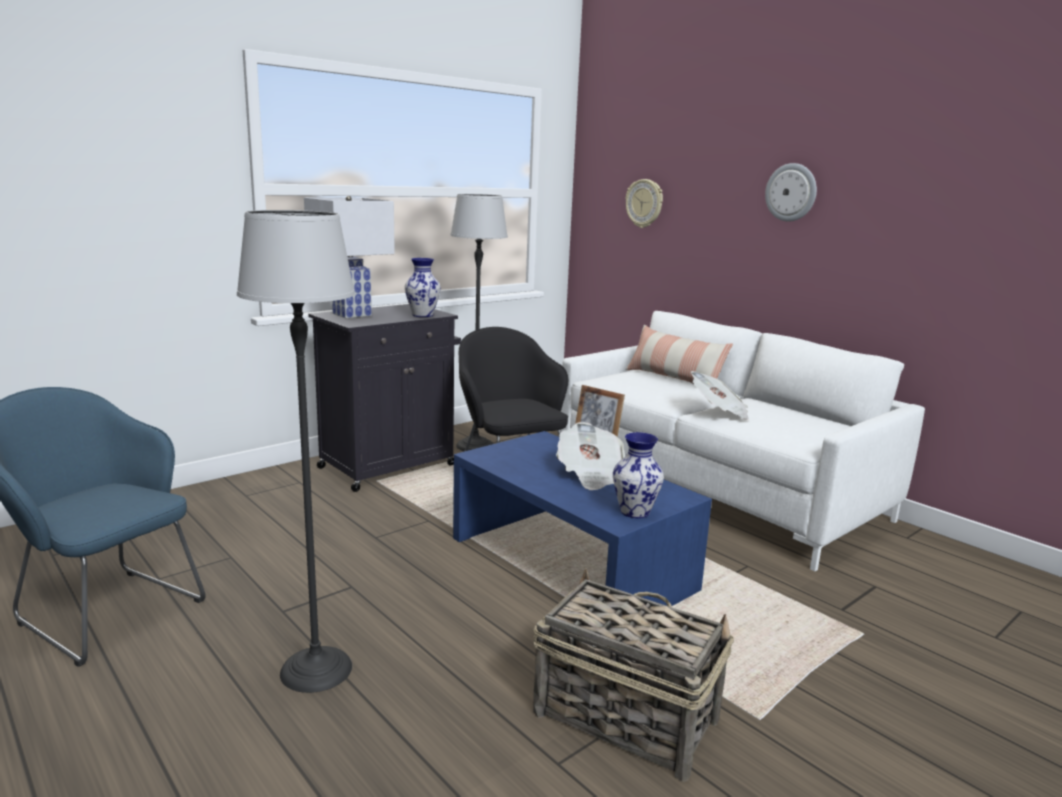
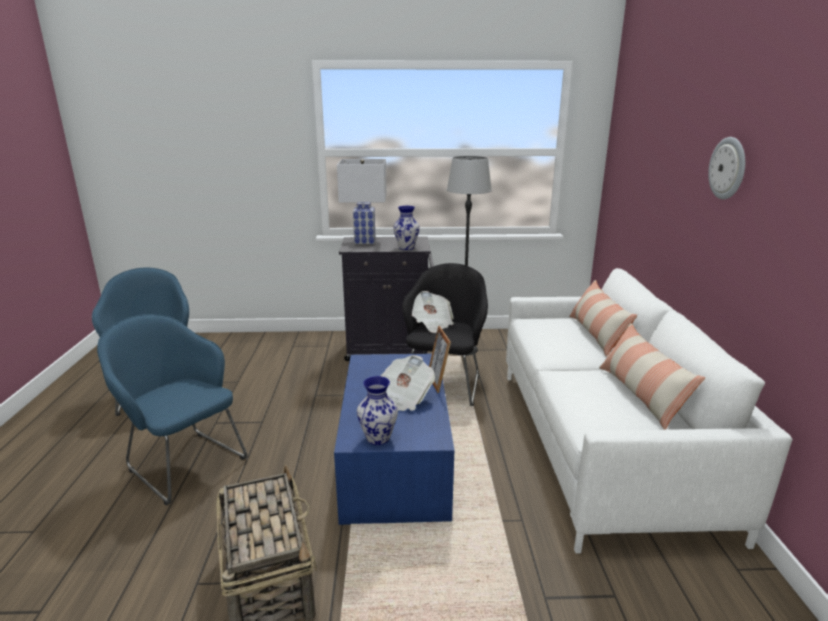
camera: 40 degrees right, 5 degrees up
(316, 669) = (183, 462): floor lamp -> blue armchair
(644, 203) = (639, 166): wall clock -> none
(719, 412) = (572, 376): newspaper -> newspaper (431, 323)
(786, 412) = (640, 395): none -> pillow

